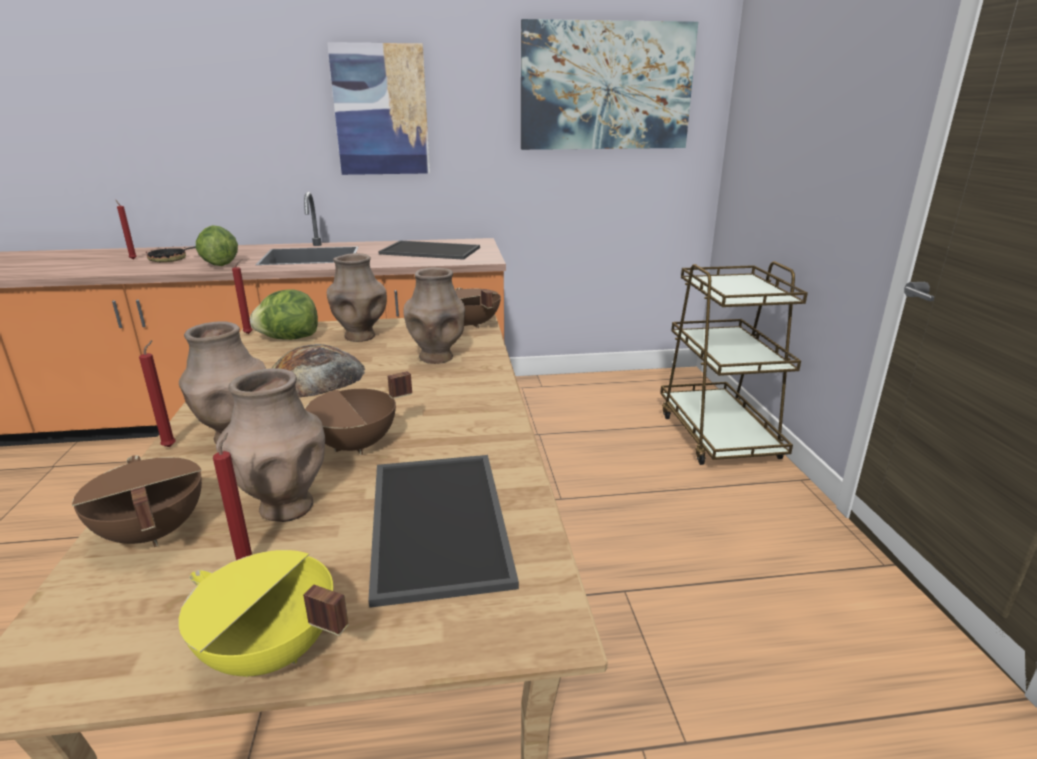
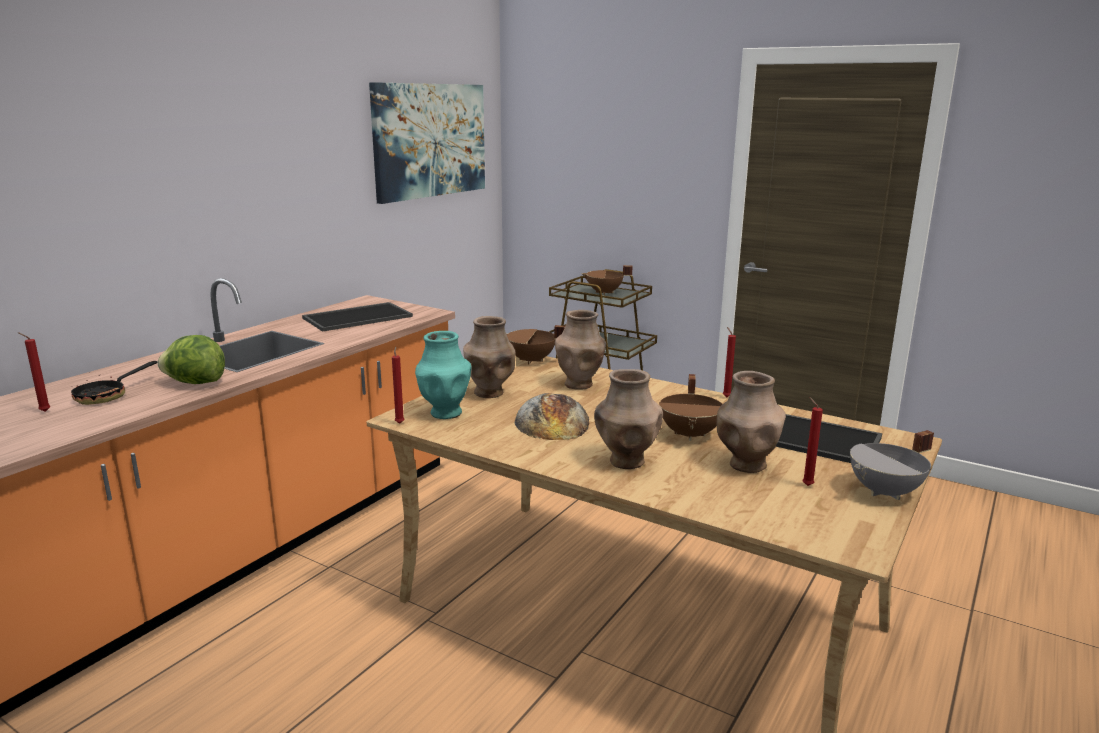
camera: 50 degrees left, 5 degrees down
(150, 534) = (738, 503): brown cooking pot -> brown cooking pot (604, 293)
(171, 446) = (610, 482): red candle -> red candle (725, 396)
(269, 654) = (886, 492): yellow cooking pot -> grey cooking pot
(289, 339) = (445, 413): lettuce -> turquoise vase
(381, 110) = (260, 177): picture -> none

